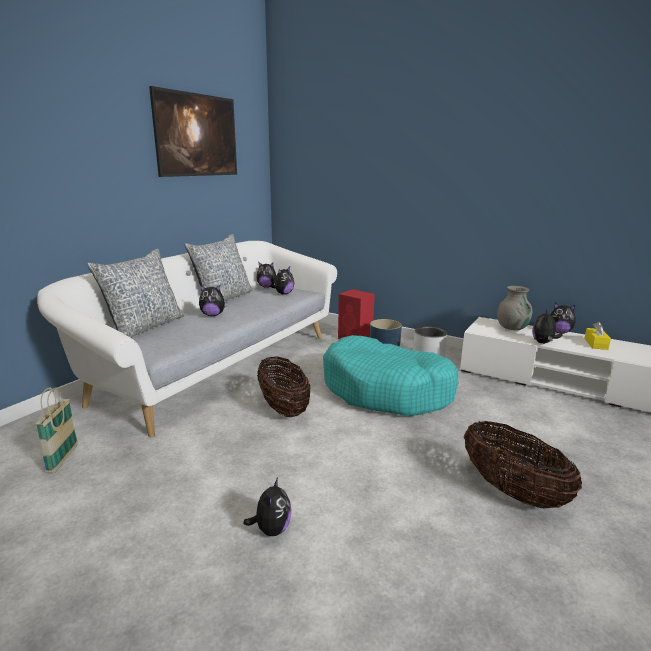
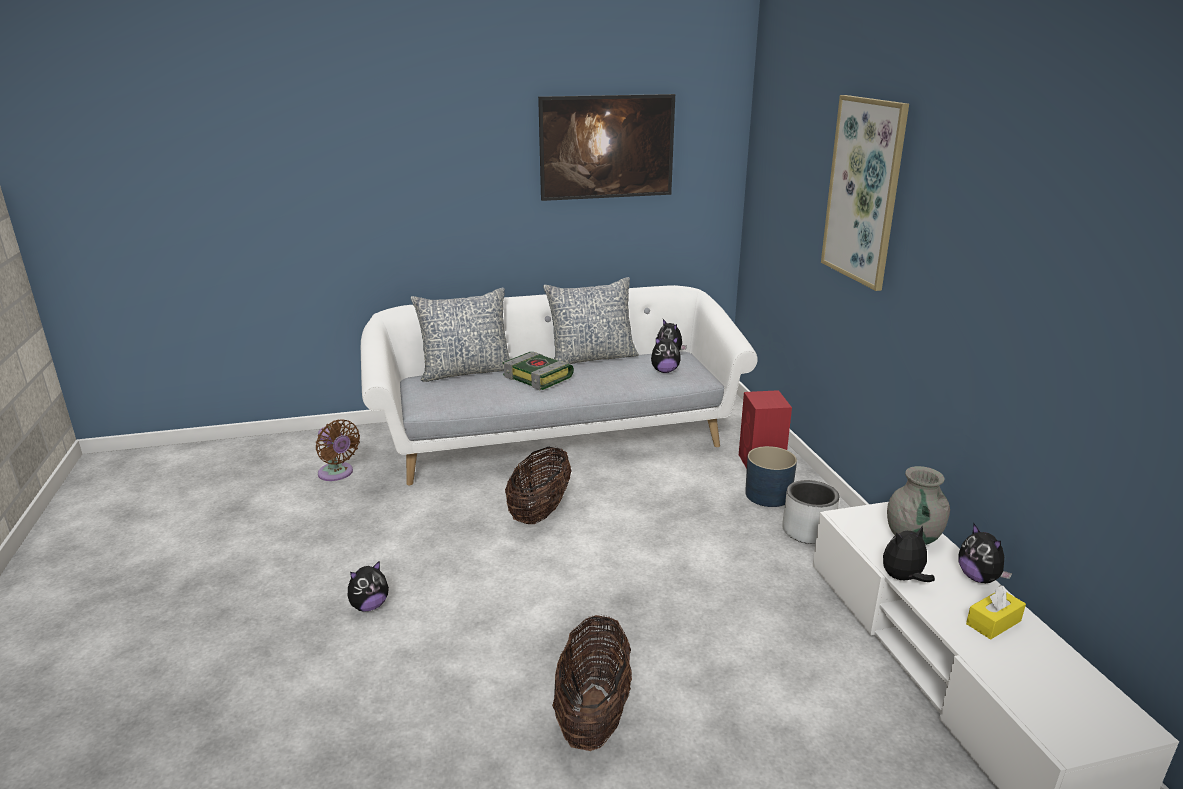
camera: 45 degrees right, 5 degrees up
(63, 459) = (337, 474): basket -> brown fan
(213, 315) = (539, 377): plush toy -> book
(387, 390) = (673, 545): turquoise dog bed -> none
(406, 146) = (864, 191): none -> picture

